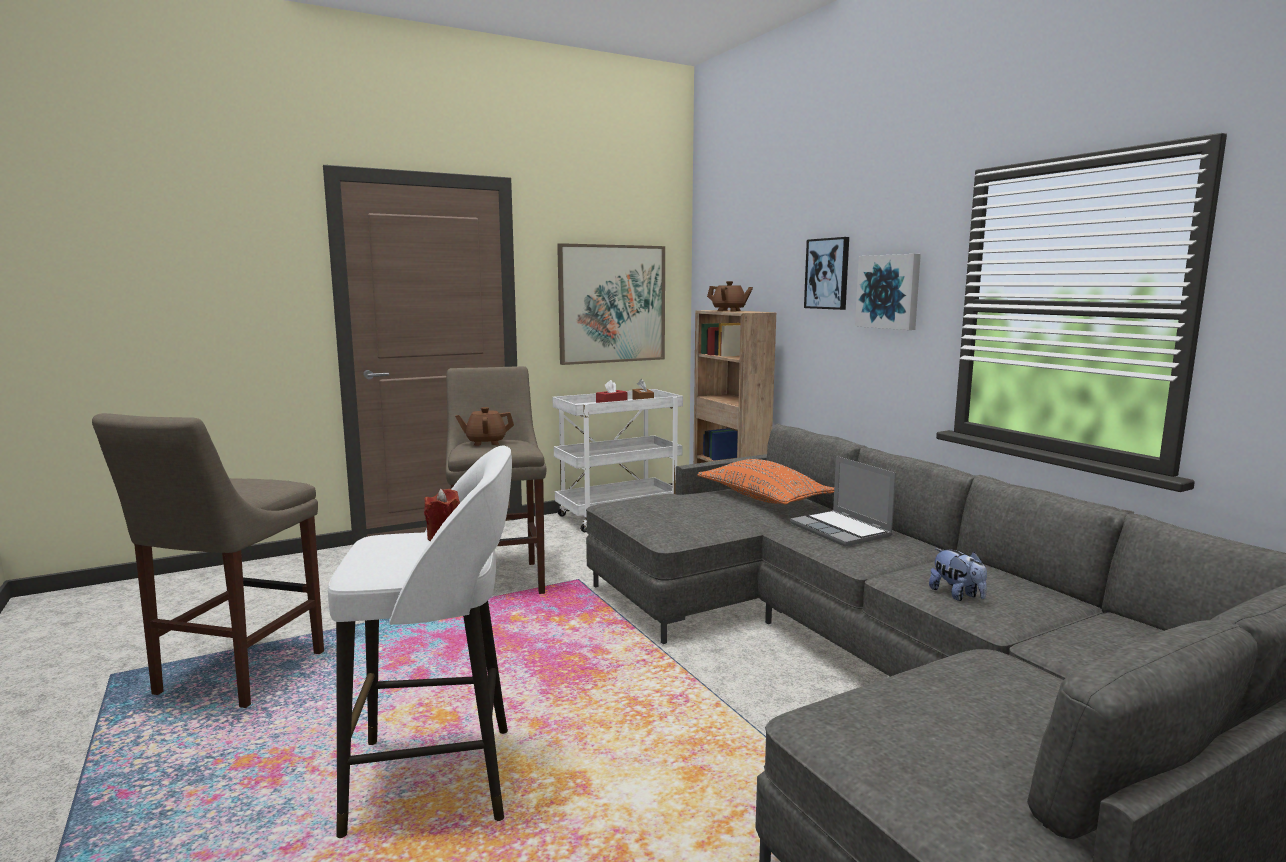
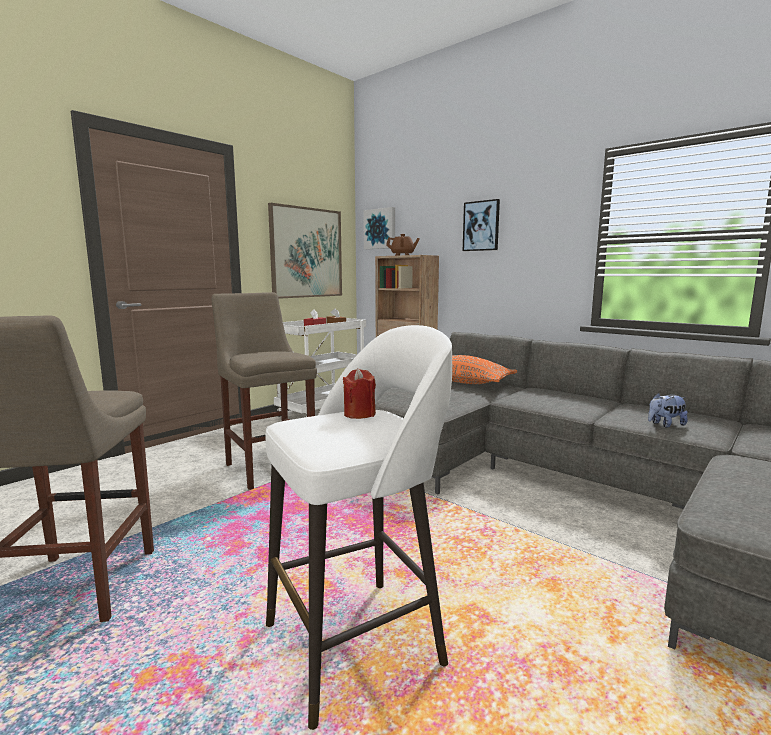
camera: 20 degrees left, 0 degrees up
(485, 442) = (259, 353): brown teapot -> none
(842, 530) = (541, 396): laptop -> none
(889, 291) = (535, 235): picture -> picture (380, 229)
(957, 595) = (665, 424): plush toy -> plush toy turned 120 degrees clockwise

